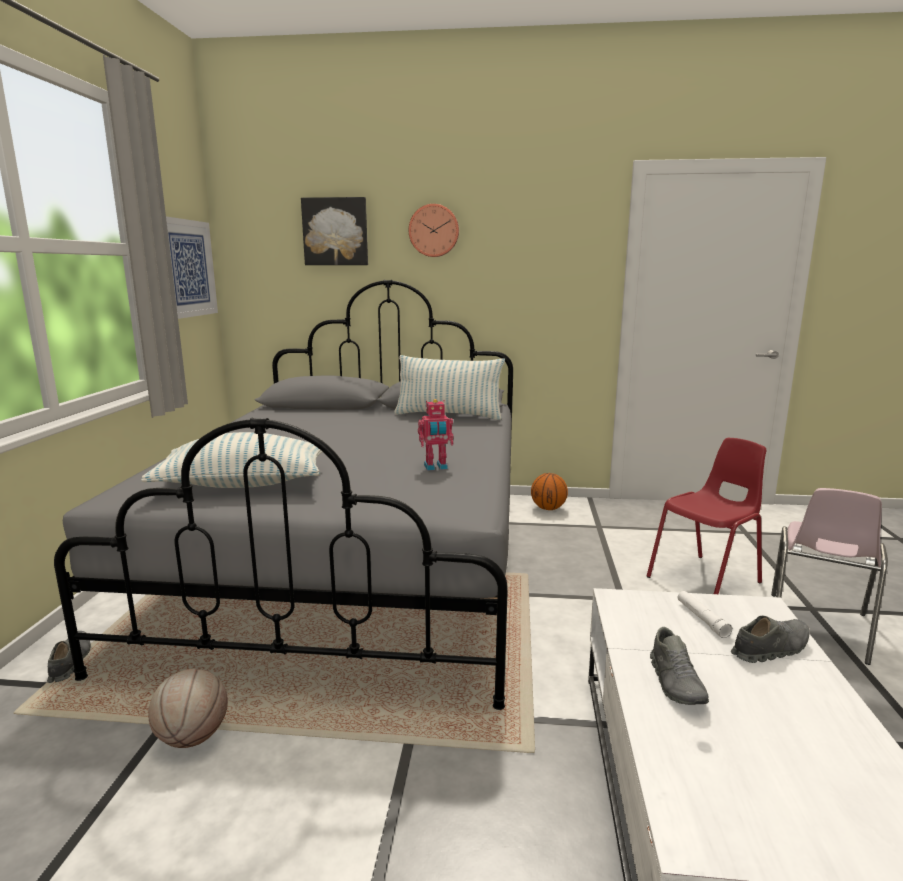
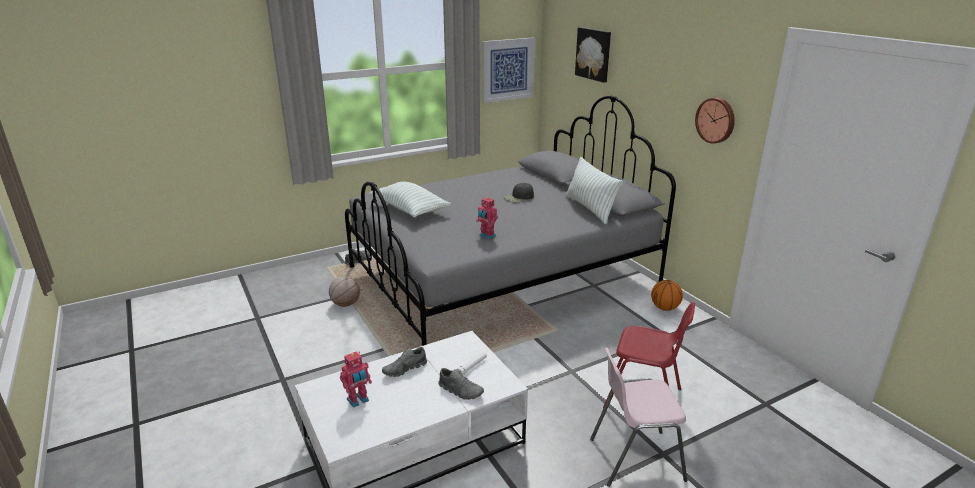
camera: 55 degrees right, 10 degrees up
(351, 429) = (519, 197): none -> black cap
(434, 230) = (644, 64): wall clock -> wall clock (716, 120)
(770, 776) = (358, 401): none -> toy robot

